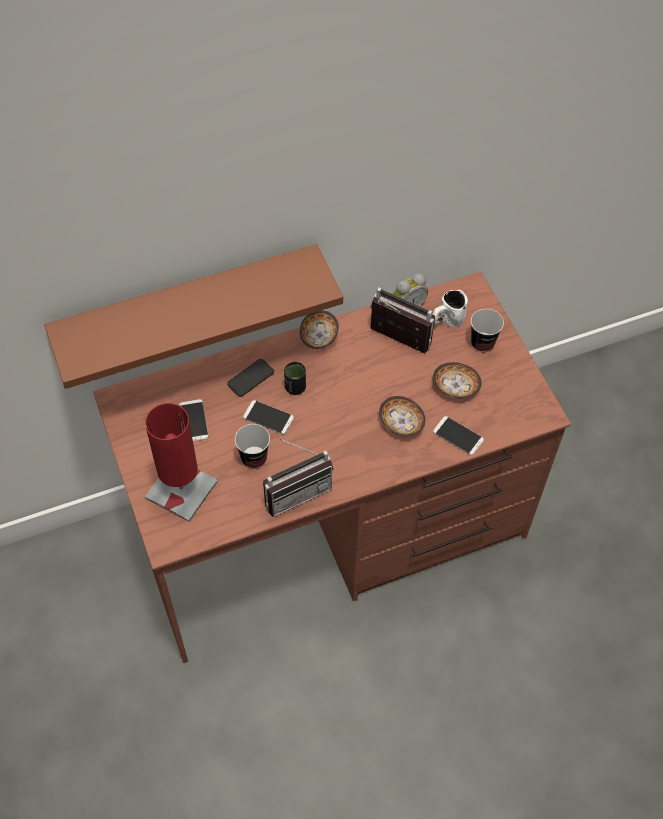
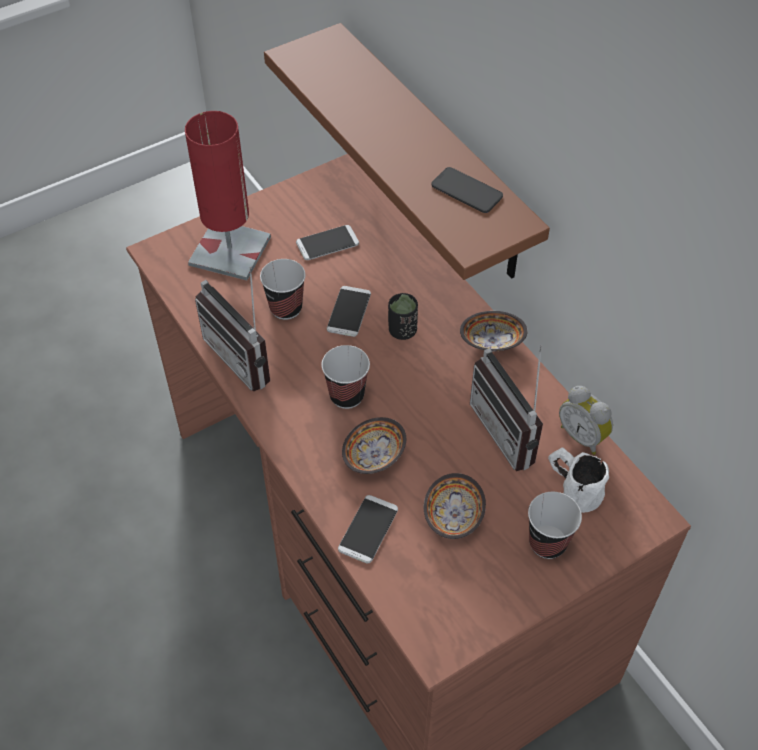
camera: 80 degrees right, 5 degrees down
(250, 378) = (404, 284): phone -> phone (466, 191)
(346, 431) = (346, 395): none -> cup
(396, 342) = (512, 431): radio -> radio turned 135 degrees clockwise

